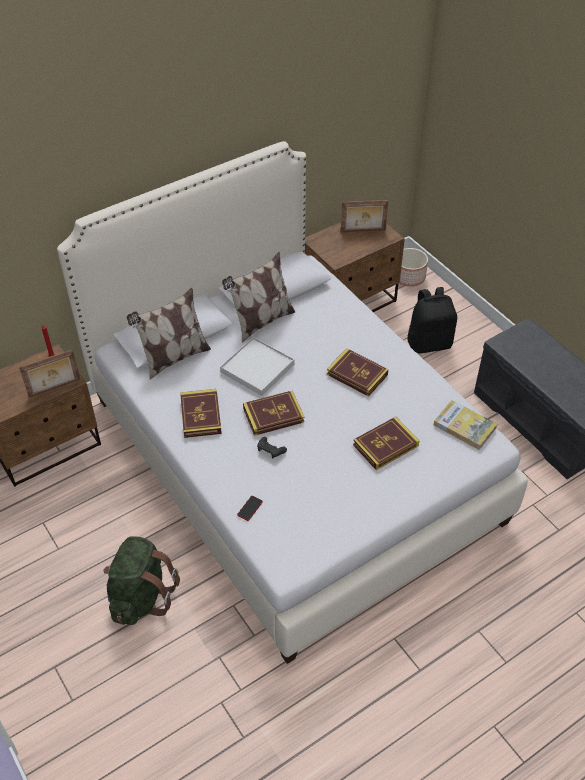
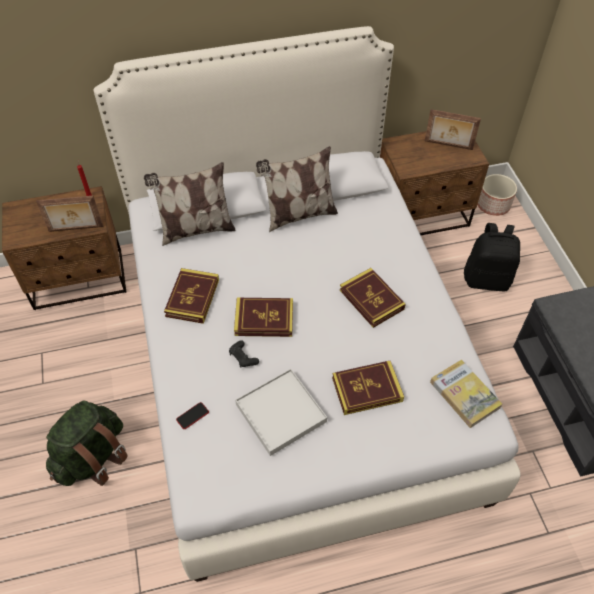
camera: 20 degrees right, 5 degrees up
(257, 368) = (271, 263): white tray -> white tray (281, 413)

